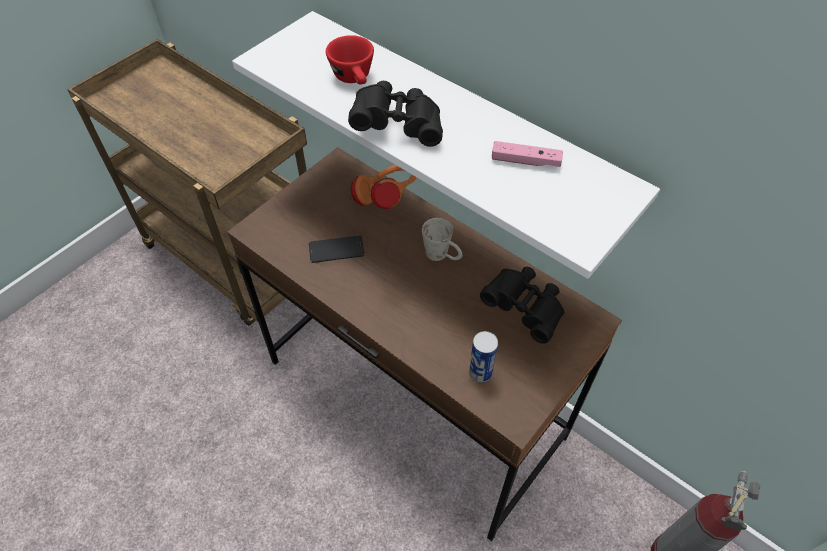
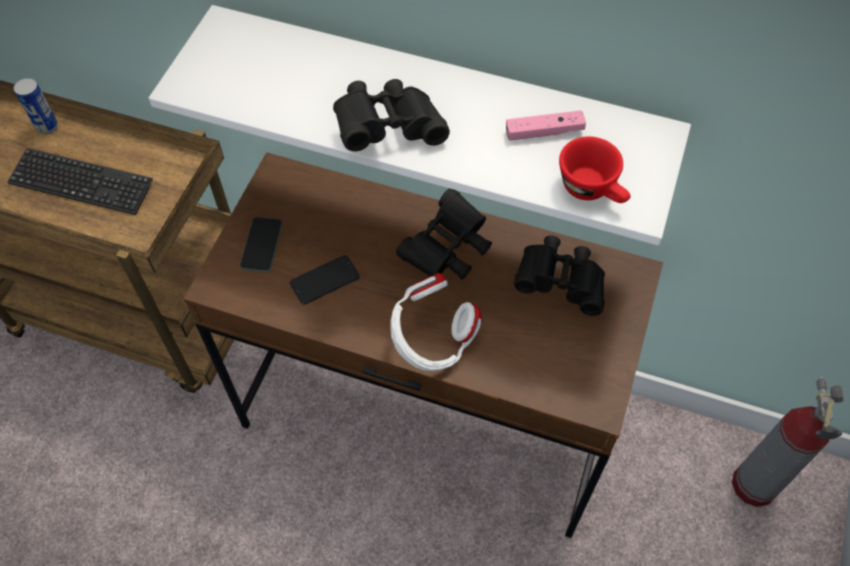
camera: 20 degrees left, 5 degrees up
(198, 133) = (81, 183): none -> keyboard
(302, 210) = (261, 245): none -> phone
(355, 79) = (309, 82): red cup -> red cup (593, 190)
(389, 198) = (357, 199): orange headphones -> none
(399, 320) = (432, 340): none -> white headphones
(442, 256) = (447, 250): white mug -> black binoculars
(480, 373) = (544, 369): can -> can (47, 126)

